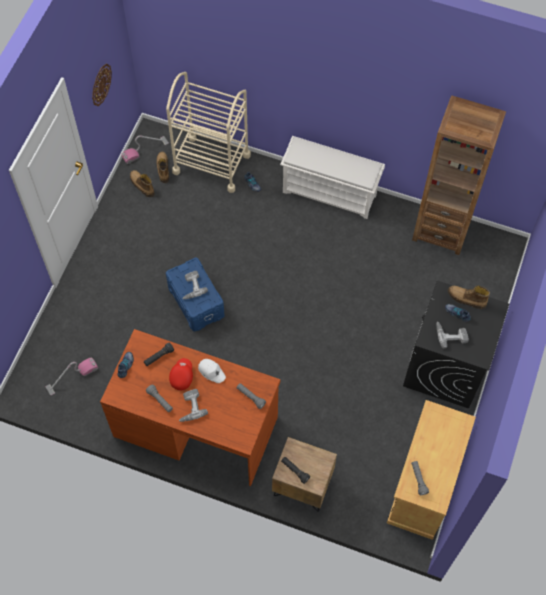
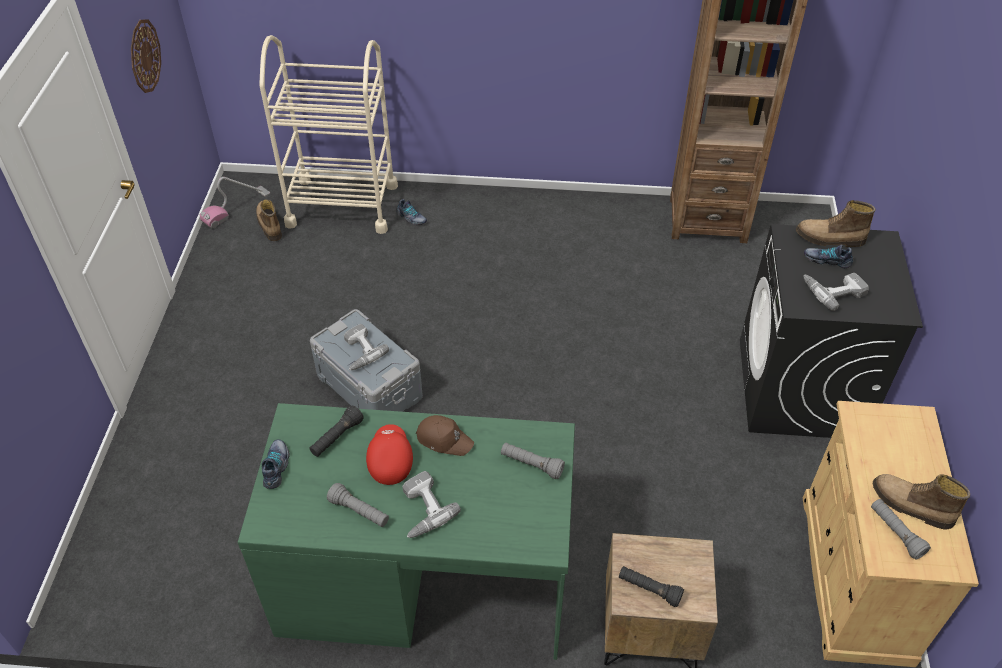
camera: 15 degrees left, 15 degrees down
(72, 377) = (175, 552): vacuum cleaner -> none
(141, 185) = (240, 251): boot -> boot (911, 506)
(195, 425) = (423, 578): brown desk -> green desk
(196, 301) = (370, 386): blue storage box -> grey storage box
(211, 371) = (444, 439): white cap -> brown cap
(330, 193) = (530, 207): white shoe rack -> none

